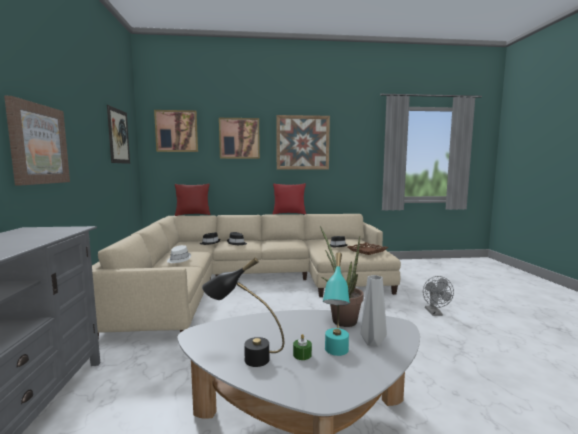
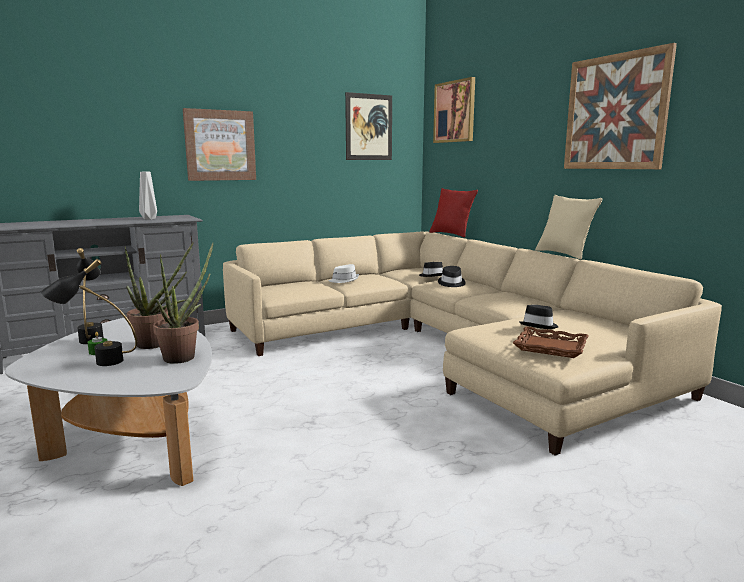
camera: 65 degrees right, 5 degrees up
(239, 138) = (520, 114): picture -> none
(289, 213) = (563, 254): red pillow -> beige pillow
(300, 327) = (158, 344): none -> potted plant
(336, 355) = (96, 362): turquoise table lamp -> black table lamp
(373, 342) = (125, 374): grey vase -> grey vase (150, 219)
(435, 313) = (504, 506): grey fan -> none

